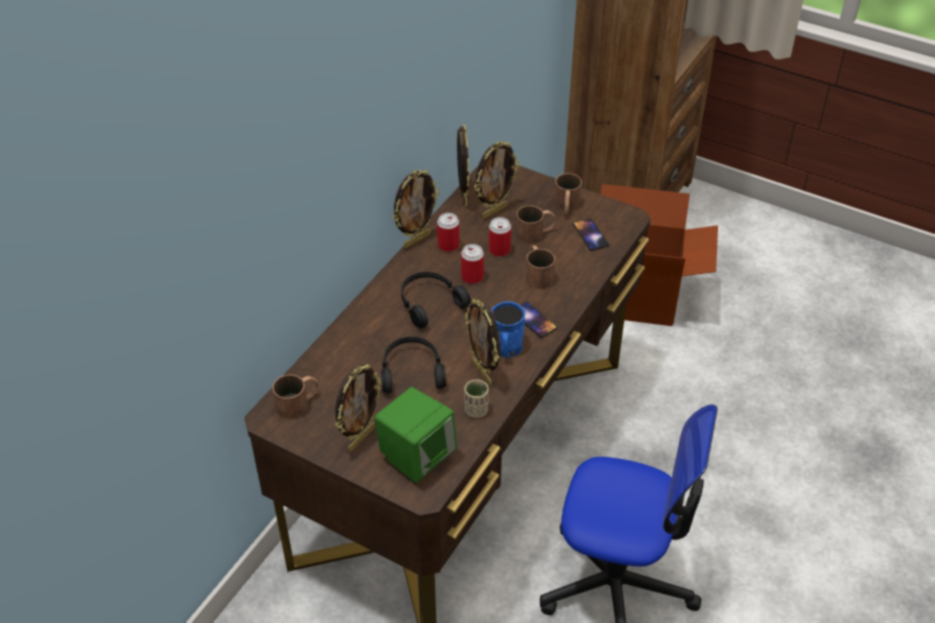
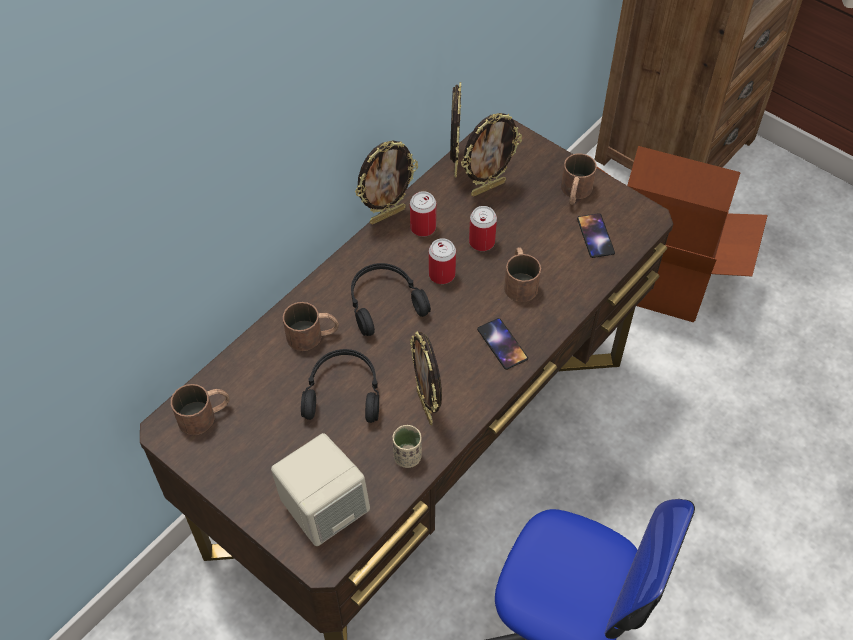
camera: 10 degrees right, 10 degrees up
(360, 438) = (265, 473): picture frame -> none
(417, 457) = (324, 510): green speaker -> beige speaker
(506, 349) = (461, 378): blue mug -> none
(535, 233) = (530, 225): brown mug -> brown mug (313, 335)

